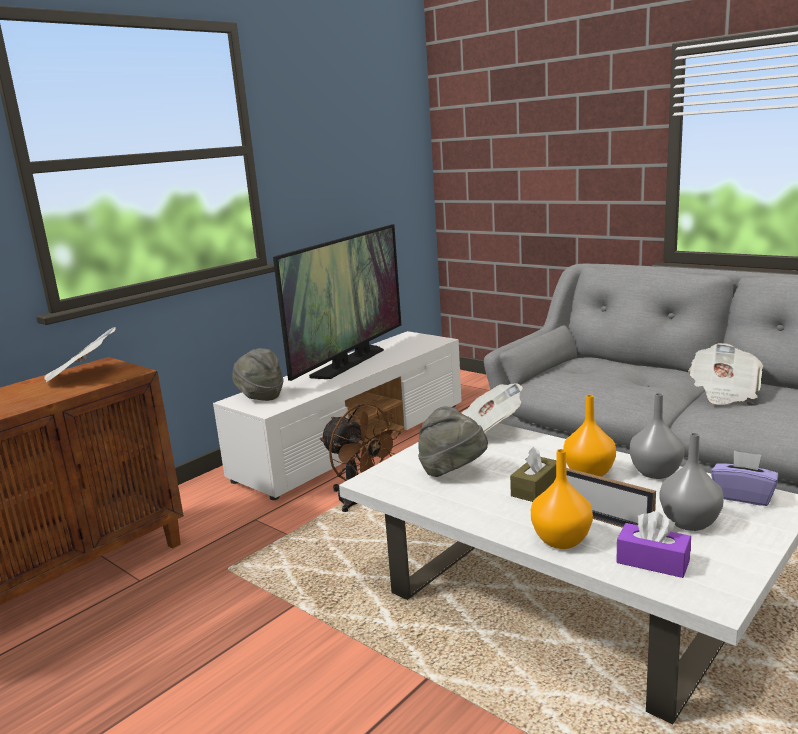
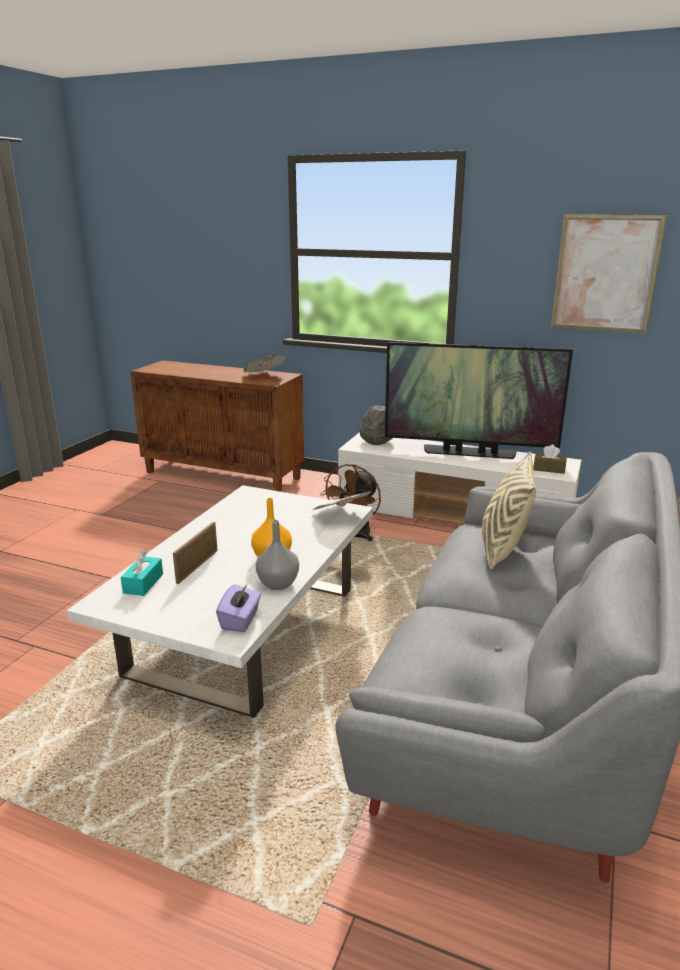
camera: 70 degrees right, 5 degrees up
(369, 153) = (605, 273): none -> picture
(453, 472) = (265, 513): grey hat -> none
(535, 488) = (243, 541): brown tissue box -> brown tissue box (549, 469)
(562, 541) = (170, 554): orange vase -> none
(595, 374) = (503, 549): none -> beige pillow
(652, 561) = (143, 583): purple tissue box -> turquoise tissue box
(691, 523) = (195, 597): grey vase -> none
(724, 393) = (486, 619): newspaper -> none

